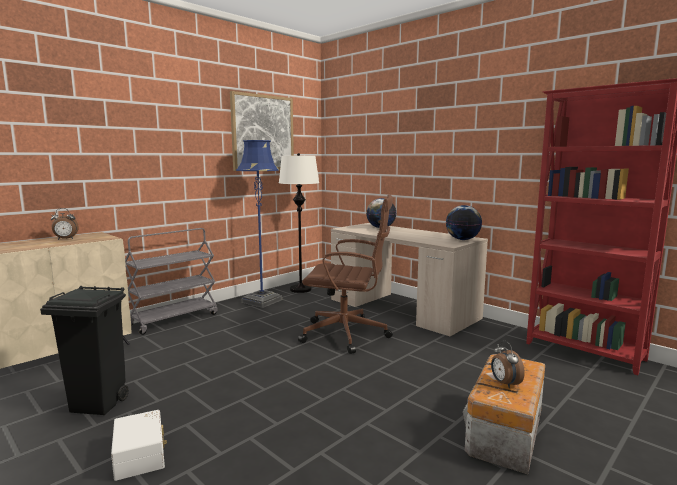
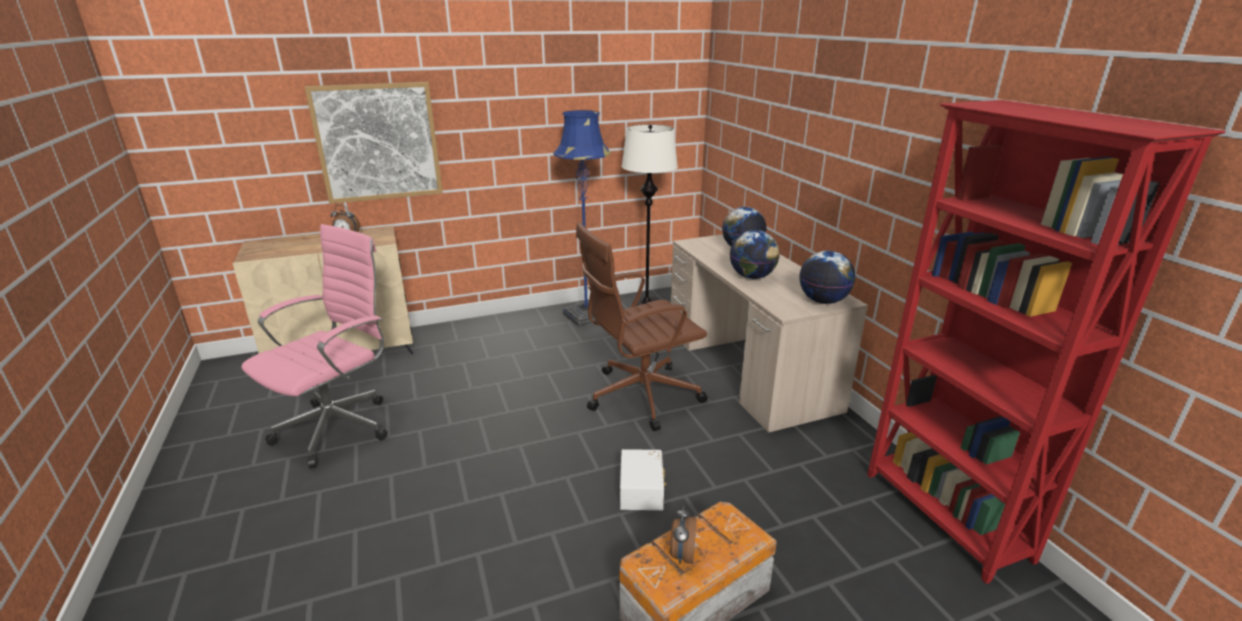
camera: 25 degrees right, 15 degrees up
(99, 405) = (339, 427): black trash can -> pink office chair
(141, 454) = (334, 498): white storage box -> white storage box (643, 489)
(174, 319) = (476, 326): grey cart -> none
(263, 133) = (607, 92): picture -> picture (378, 142)
(347, 334) = (640, 396): brown office chair -> brown office chair turned 120 degrees clockwise
(406, 236) = (752, 277): none -> globe

